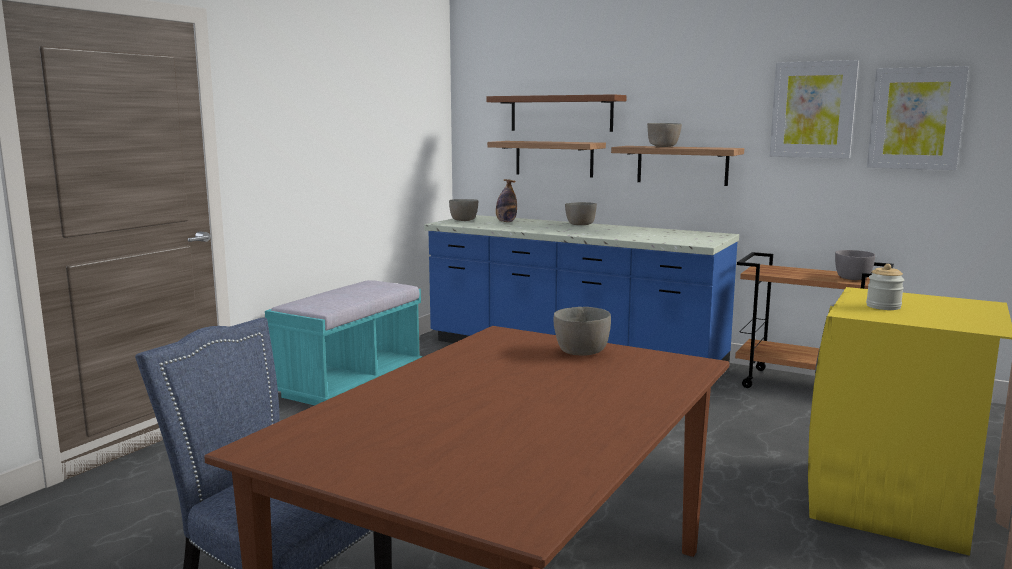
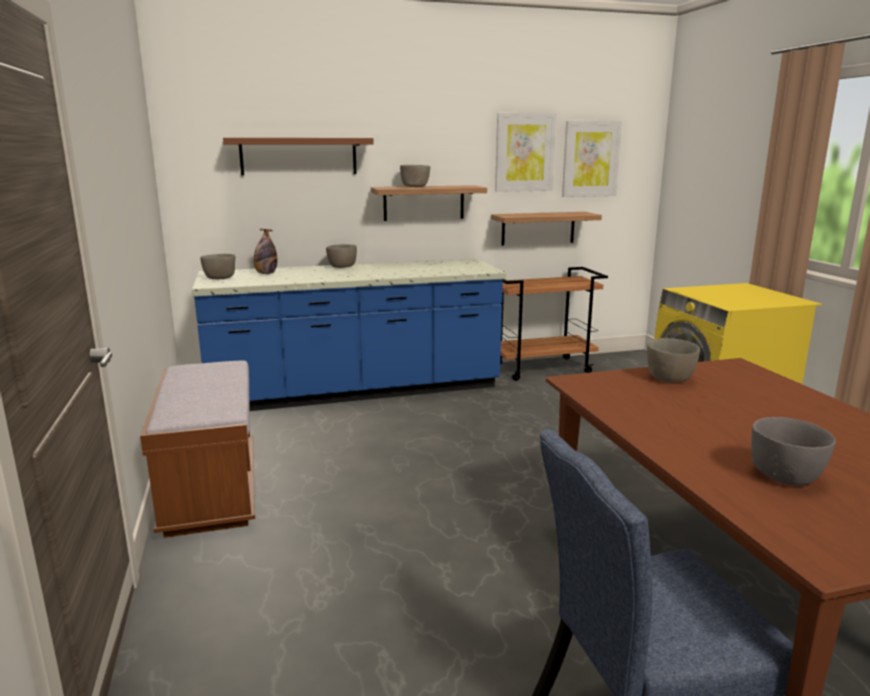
camera: 45 degrees left, 5 degrees up
(350, 383) = (211, 490): turquoise bench -> brown bench
(554, 158) = (294, 203): shelf -> shelf (538, 228)
(852, 278) = (574, 281): grey bowl -> grey bowl (786, 477)
(883, 306) = (724, 298): jar -> none

